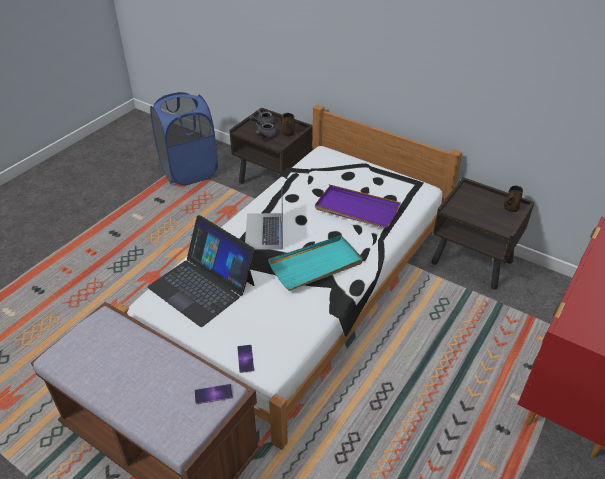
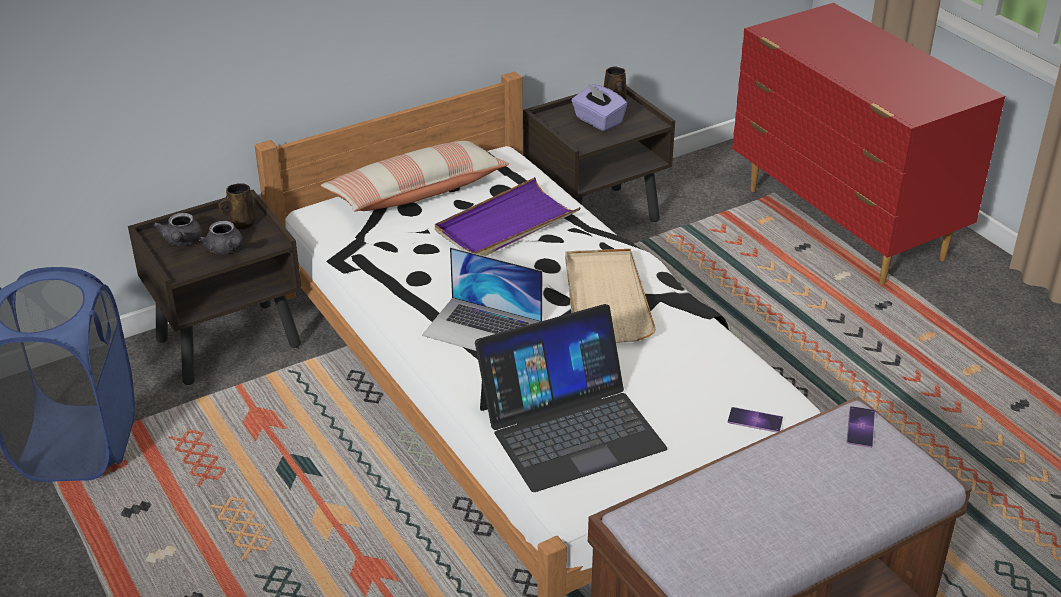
camera: 65 degrees left, 5 degrees down
(316, 265) = (605, 299): turquoise tray -> beige tray
(364, 173) = (416, 192): none -> pillow
(483, 208) = (598, 121): none -> purple tissue box

